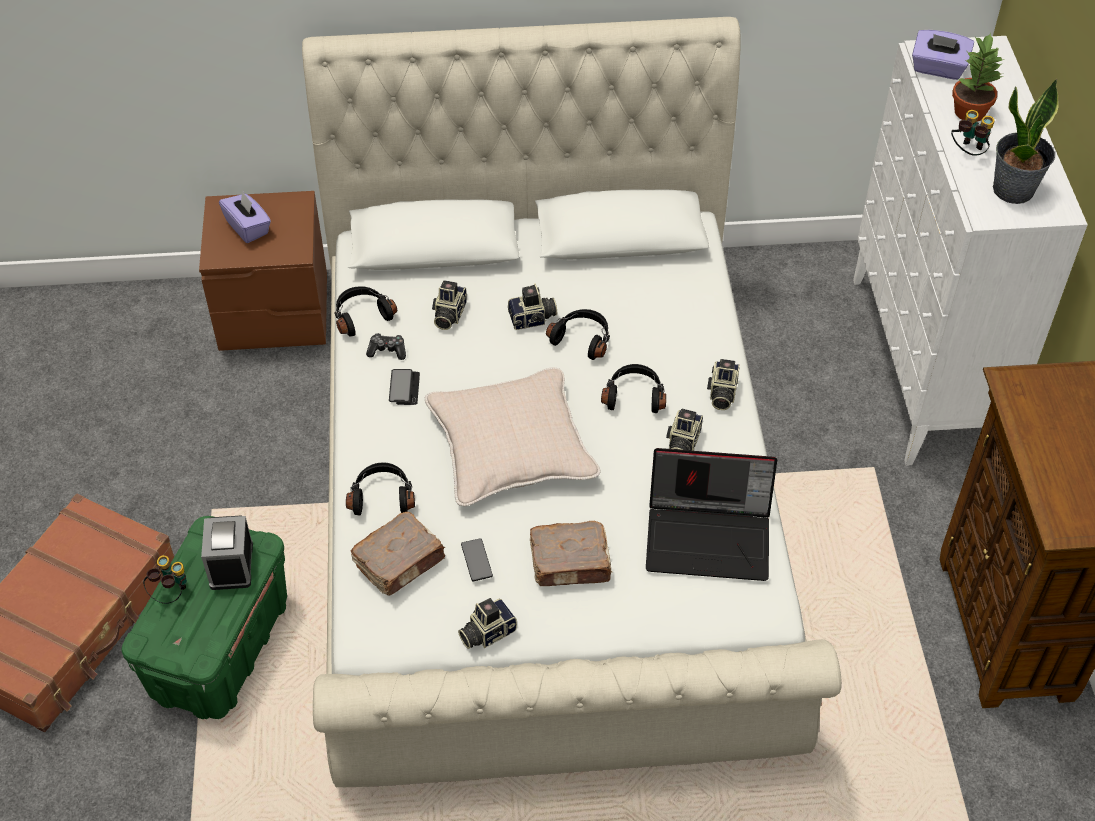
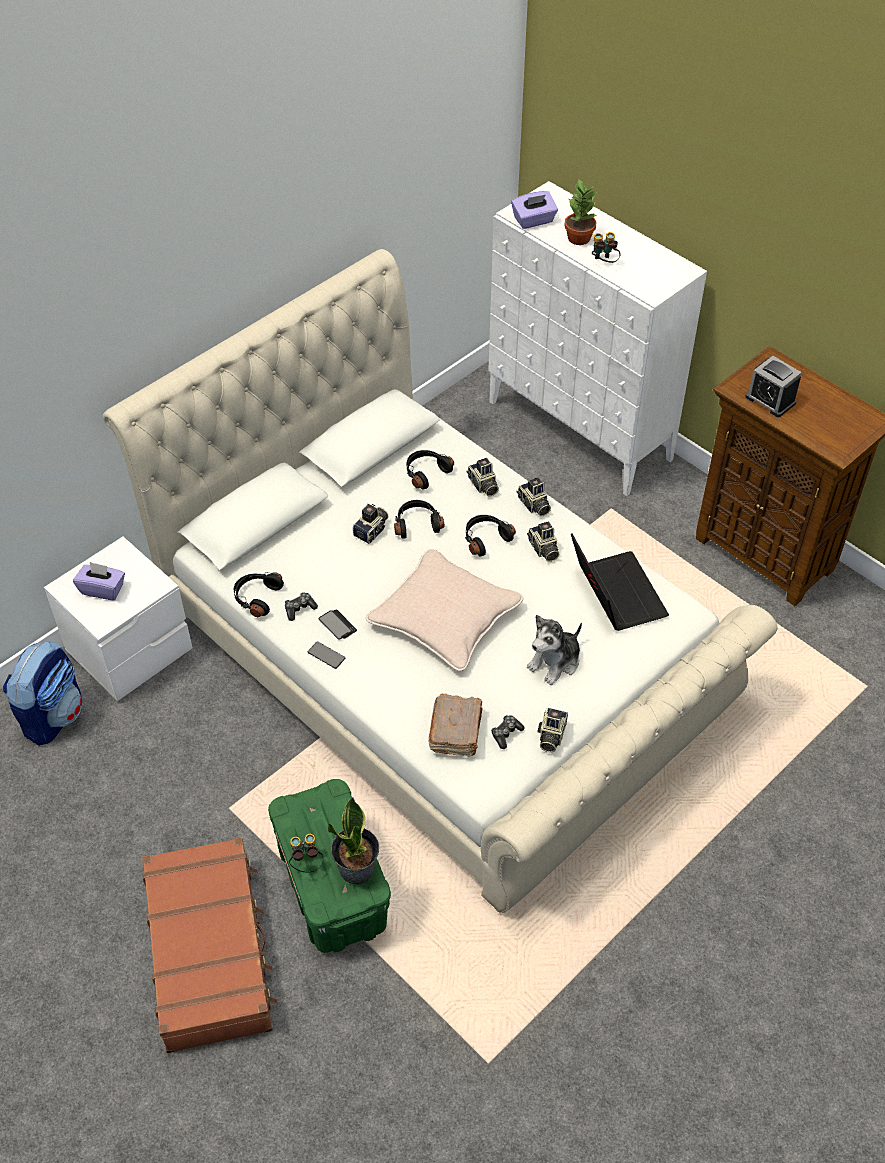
camera: 40 degrees left, 0 degrees up
(160, 329) = (53, 715): none -> backpack
(231, 565) = (327, 817): alarm clock -> alarm clock (770, 400)
(274, 312) = (128, 650): brown nightstand -> white nightstand
(382, 496) = (398, 700): black headphones -> black headphones (426, 473)
(444, 598) = (506, 734): none -> game controller
(448, 315) = (314, 561): camera -> camera (483, 486)
(476, 560) = (501, 698): phone -> phone (326, 655)
(571, 563) = (555, 662): brown book -> plush toy
(710, 536) = (615, 593): laptop -> laptop turned 75 degrees counterclockwise
(1013, 190) = (650, 272): potted plant -> potted plant (357, 869)

